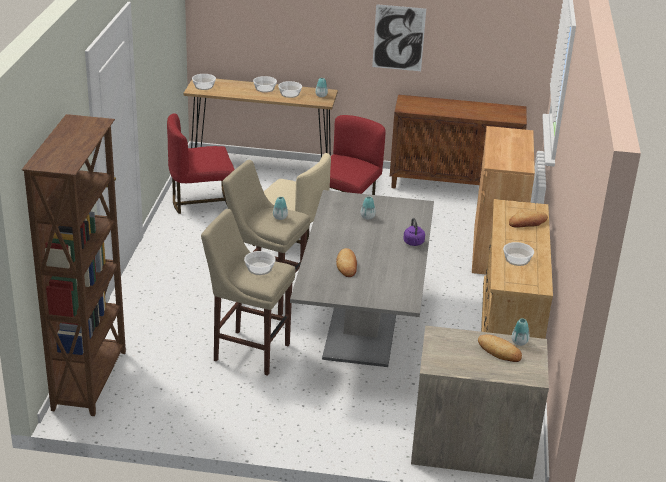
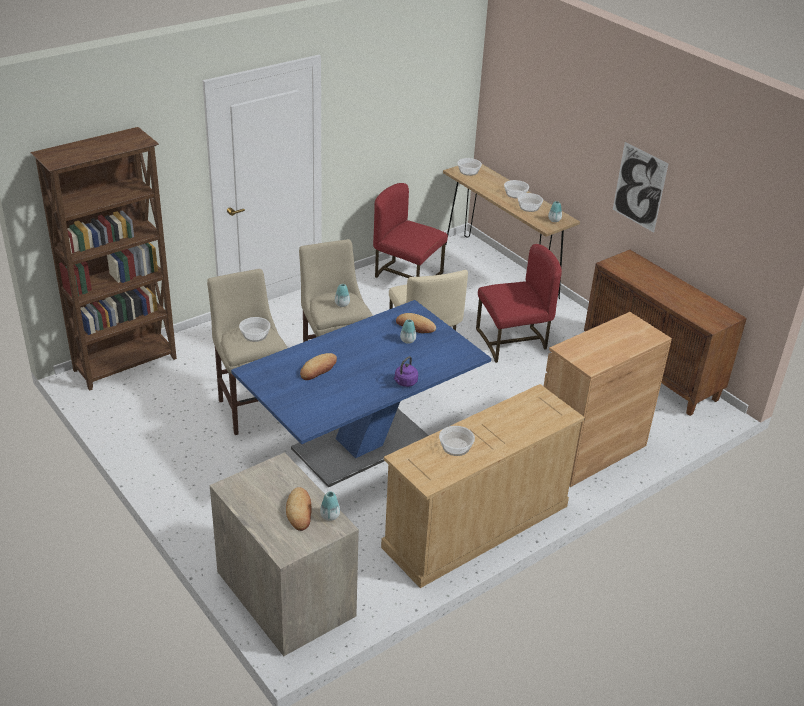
camera: 45 degrees right, 5 degrees up
(362, 328) = (361, 444): grey dining table -> blue dining table
(527, 222) = (530, 422): bread -> bread (415, 326)

